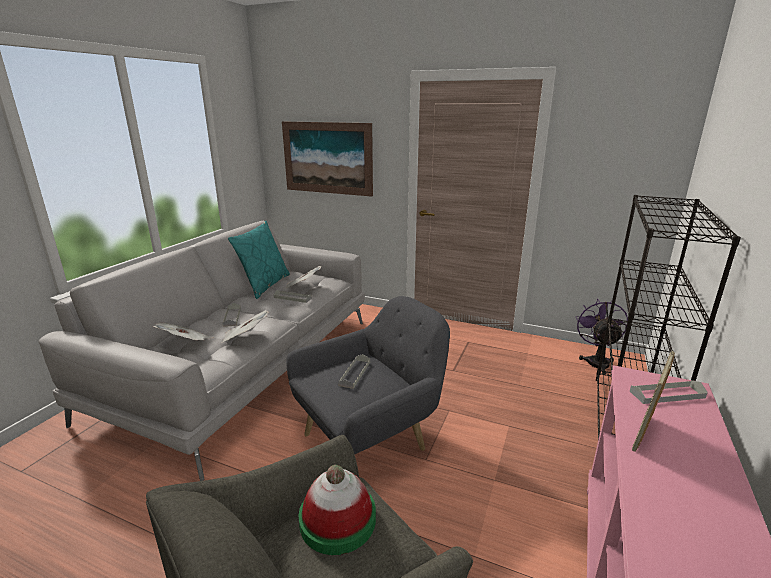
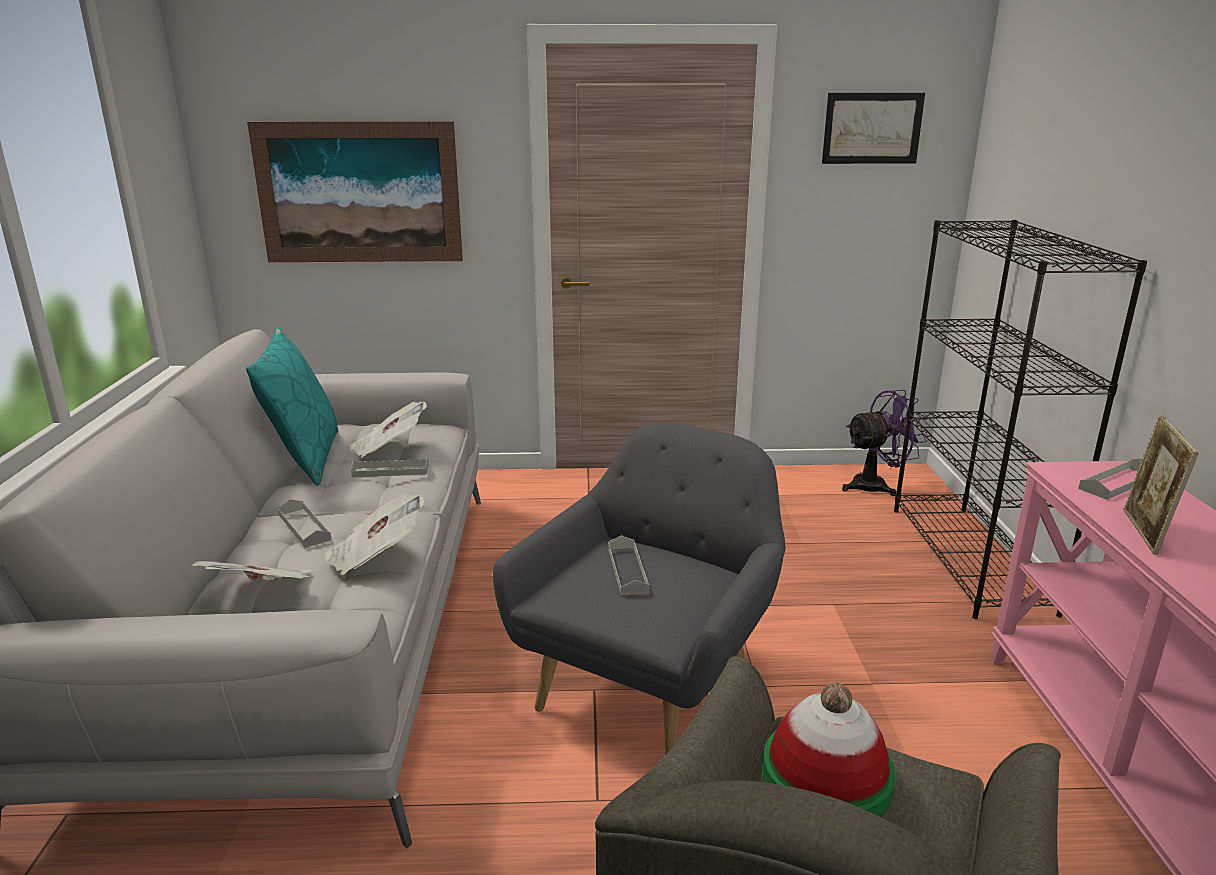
camera: 25 degrees left, 0 degrees up
(596, 361) = (876, 485): purple fan -> purple fan turned 90 degrees clockwise
(617, 132) = (872, 128): none -> picture

